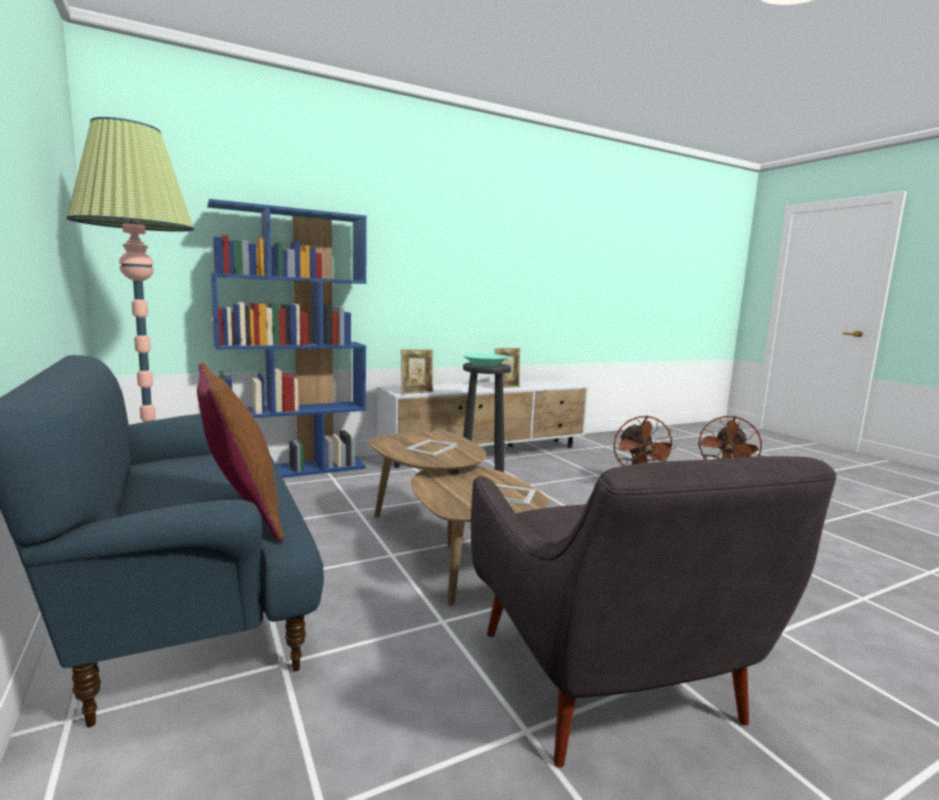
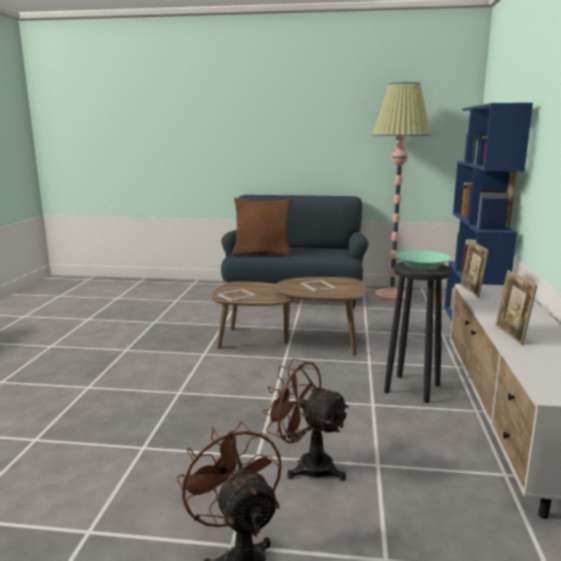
camera: 125 degrees right, 5 degrees up
(611, 685) = (143, 338): grey armchair -> none

